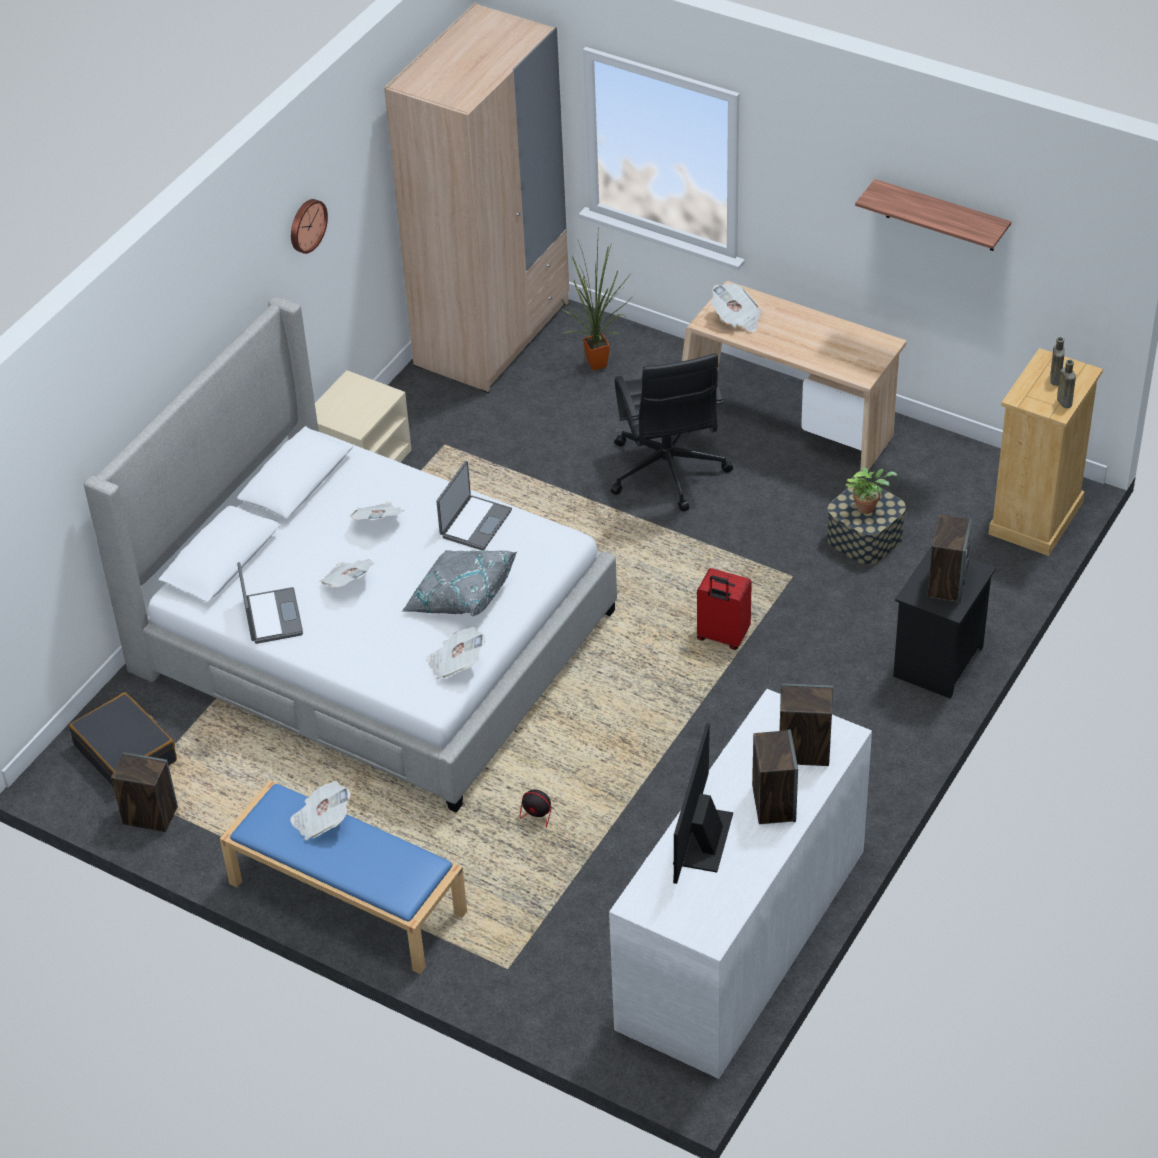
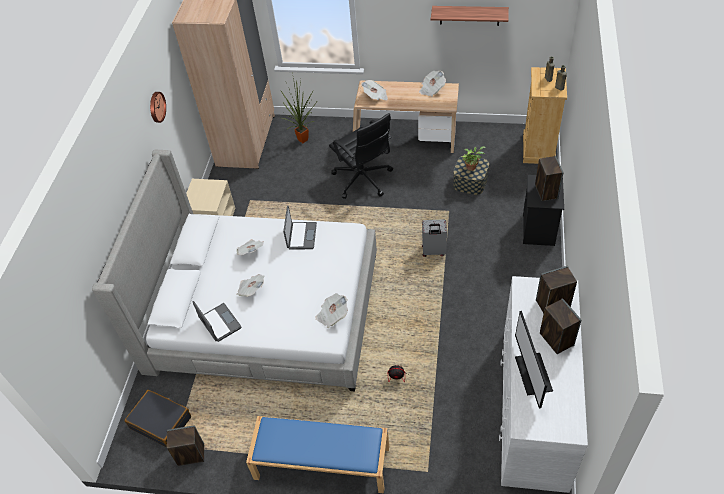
camera: 20 degrees left, 5 degrees up
(321, 821) = (299, 431): newspaper -> newspaper (431, 89)
(460, 597) = (314, 278): grey pillow -> none
(722, 637) = (433, 251): red suitcase -> grey suitcase

